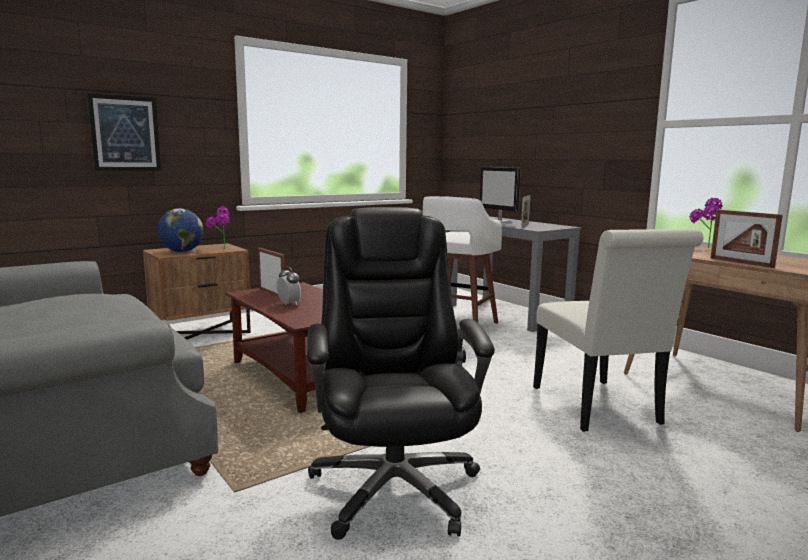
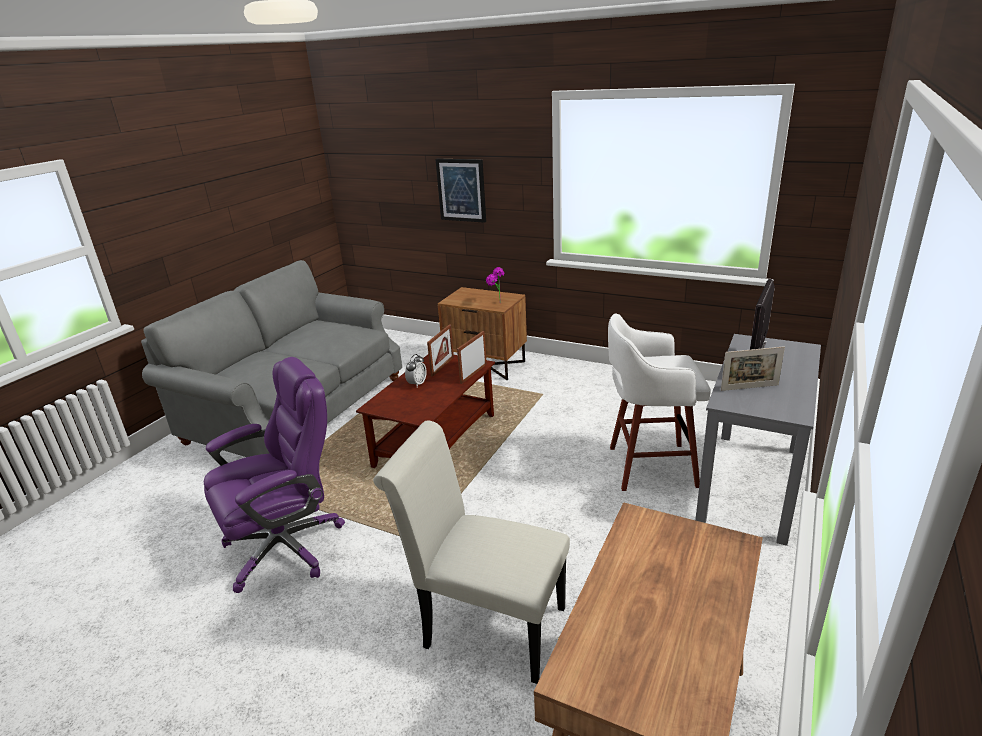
camera: 65 degrees right, 15 degrees up
(181, 251) = (468, 298): globe -> none
(394, 486) = (287, 546): black office chair -> purple office chair
(599, 409) = (485, 625): white chair -> white chair turned 60 degrees clockwise
(703, 248) = (716, 559): potted plant -> none
(741, 262) = (595, 601): picture frame -> picture frame (473, 373)

